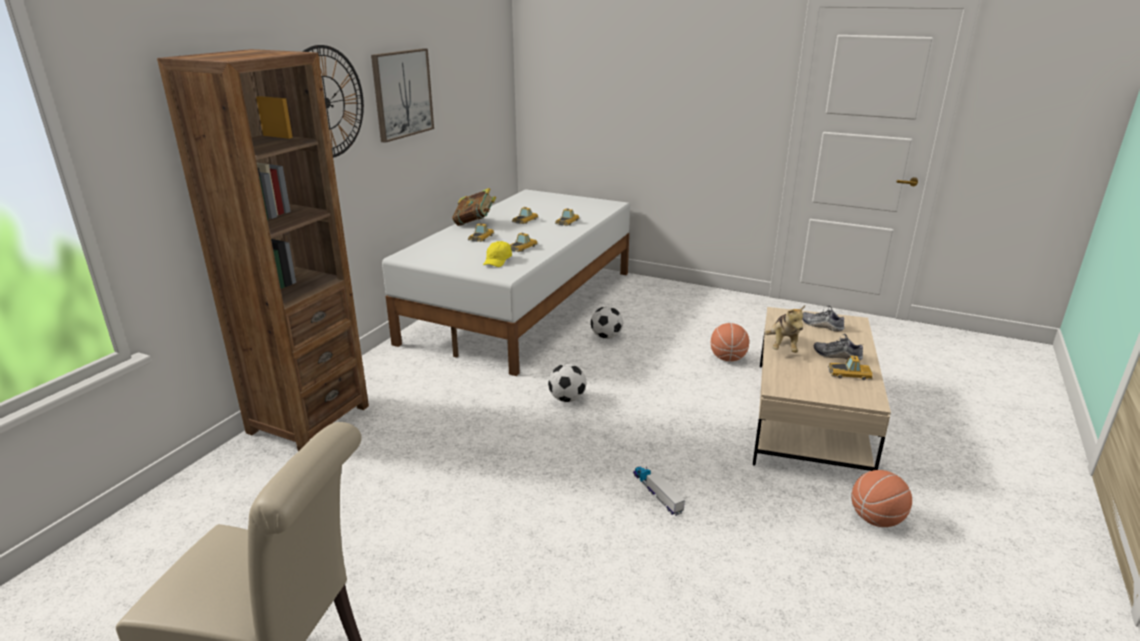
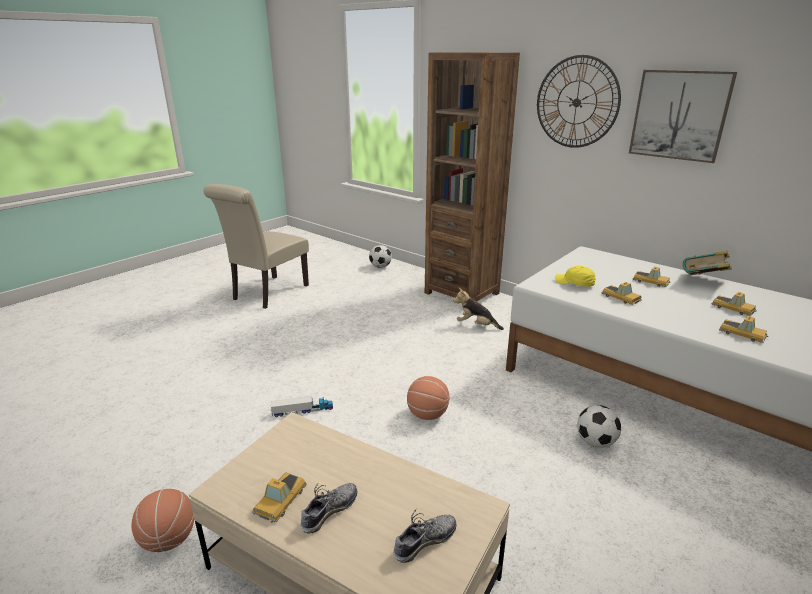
camera: 105 degrees right, 0 degrees up
(567, 399) = (457, 391): football -> football (380, 266)
(728, 358) = (529, 547): basketball -> basketball (427, 414)
(782, 347) = (377, 466): plush toy -> plush toy (476, 325)

